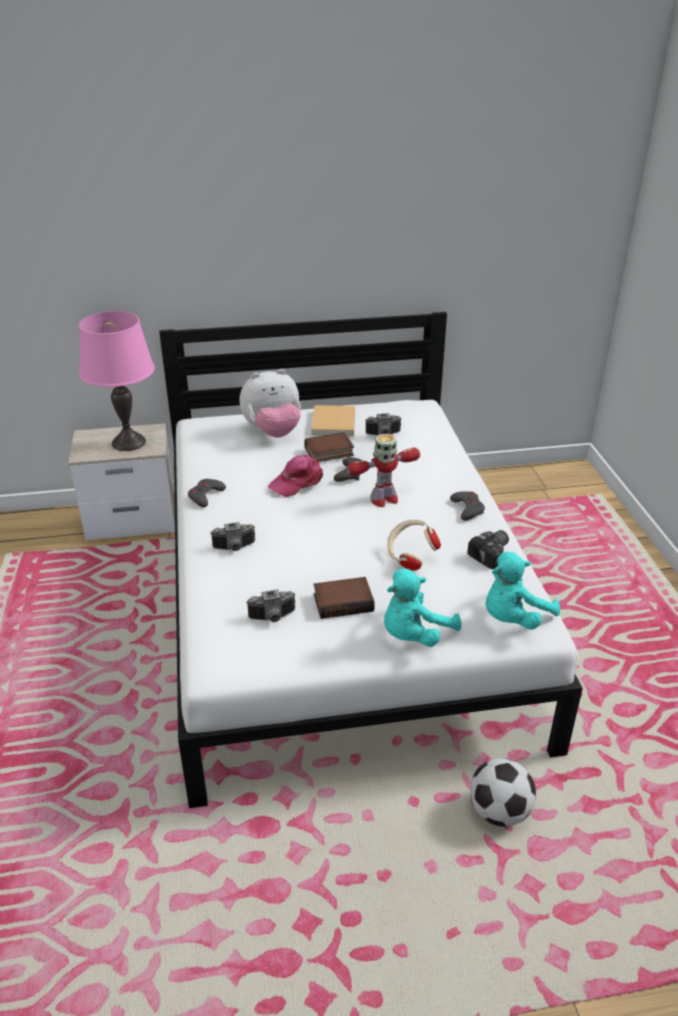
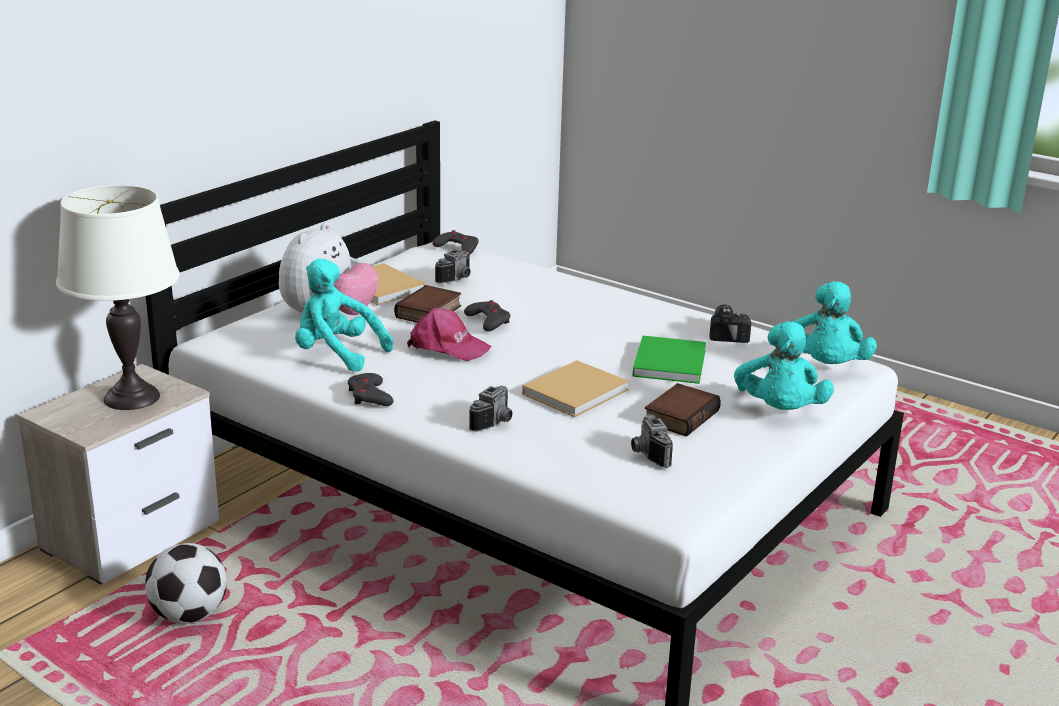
camera: 45 degrees left, 10 degrees down
(129, 442) = (132, 397): pink table lamp -> white table lamp
(236, 460) = (336, 354): none -> turquoise plush toy
(273, 618) = (647, 454): camera -> camera turned 135 degrees clockwise
(297, 482) = (448, 347): pink cap -> pink cap turned 75 degrees counterclockwise
(315, 550) = (577, 391): none -> beige book
(383, 499) = (561, 329): toy robot -> none
(410, 557) = (670, 362): beige headphones -> green book
(467, 508) = (646, 309): grey game controller -> grey game controller (457, 247)
(499, 811) = (905, 574): football -> football (189, 615)

